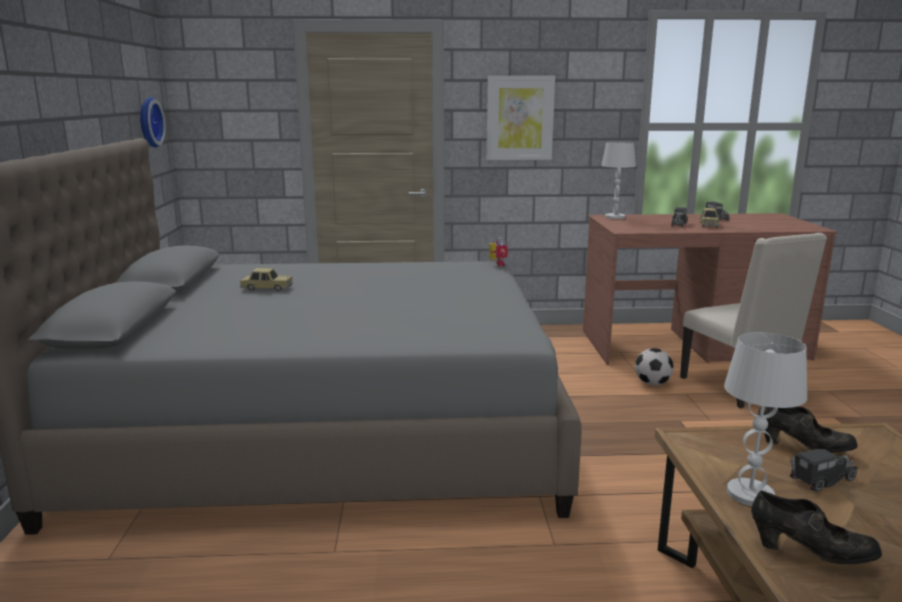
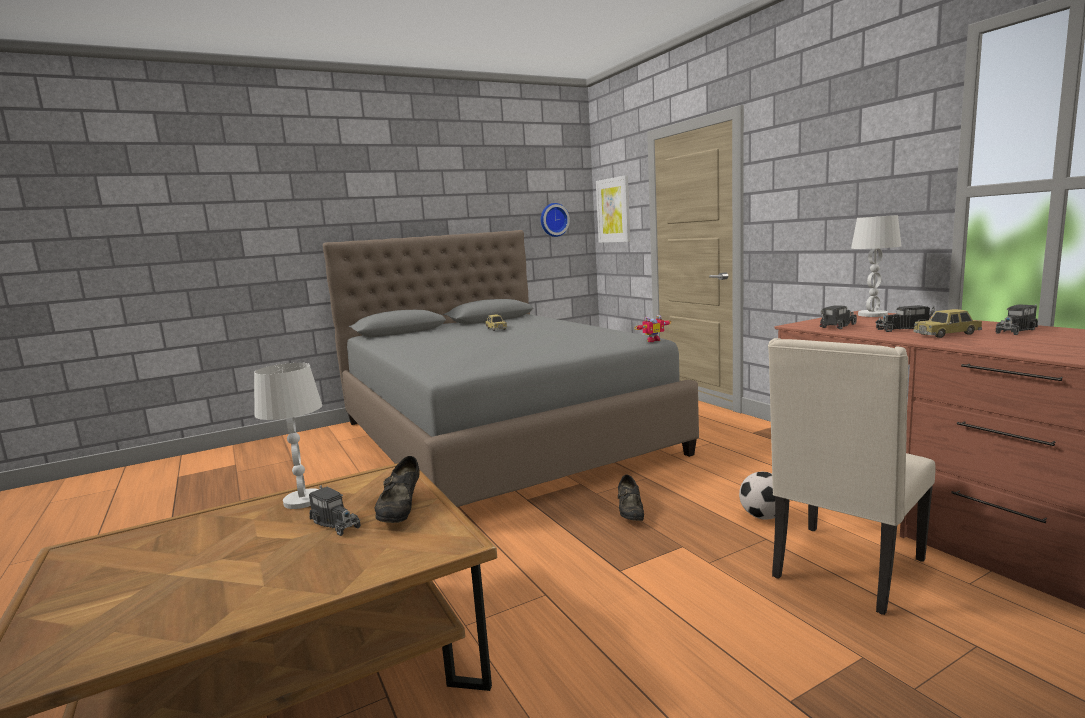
camera: 65 degrees right, 5 degrees down
(520, 118) = (807, 195): picture -> picture (613, 210)
(645, 228) = (838, 326): none -> toy truck
(811, 554) = (212, 525): black shoe -> black shoe (630, 514)

